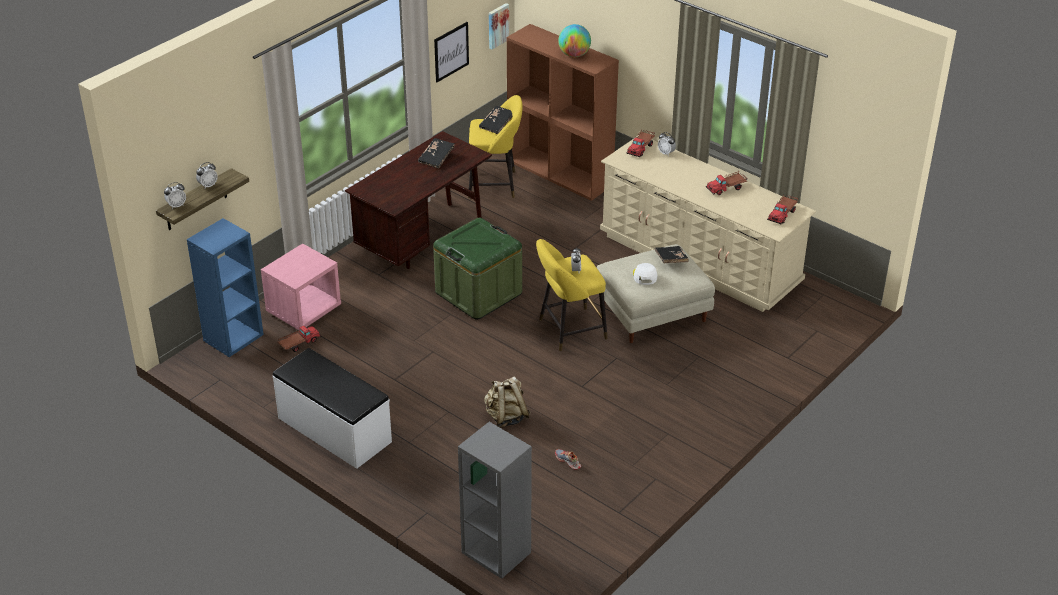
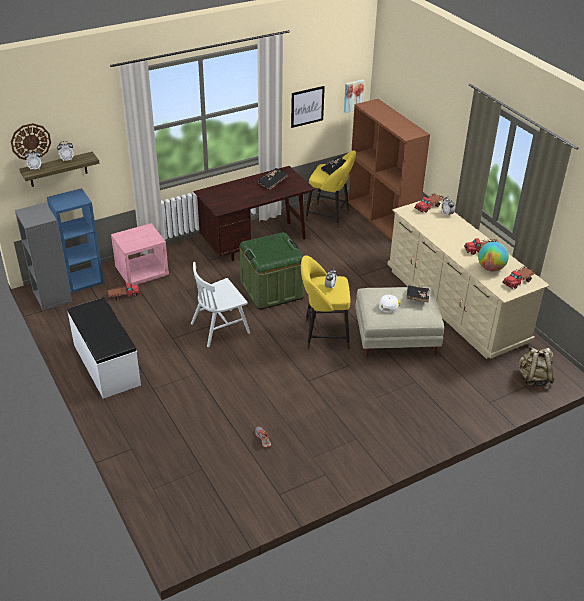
camera: 20 degrees right, 0 degrees up
(167, 173) = (30, 141): none -> wall clock
(444, 353) = (220, 328): none -> white chair
(495, 552) = (162, 498): grey bookcase -> grey bookcase (51, 296)
(506, 417) = (236, 389): beige backpack -> beige backpack (533, 378)
(574, 55) = (397, 125): globe -> globe (490, 268)

